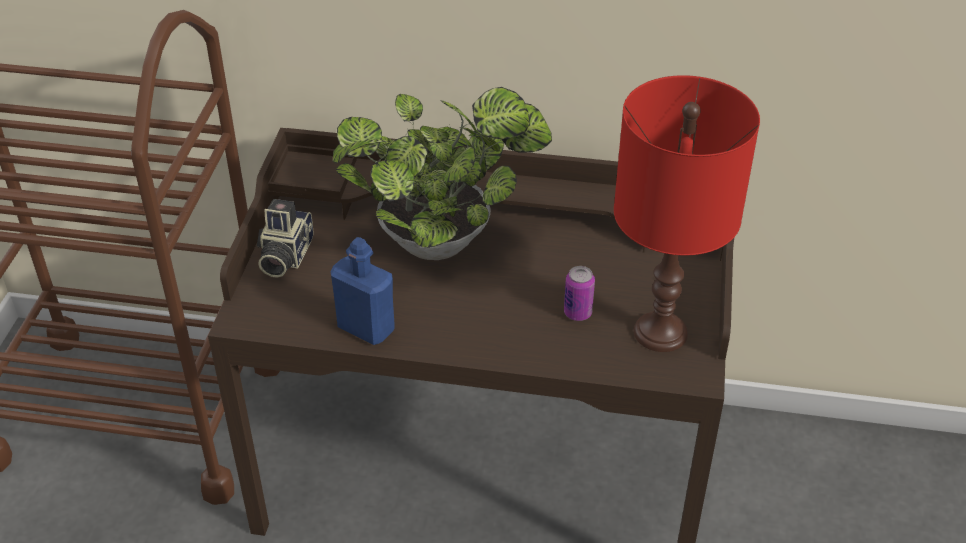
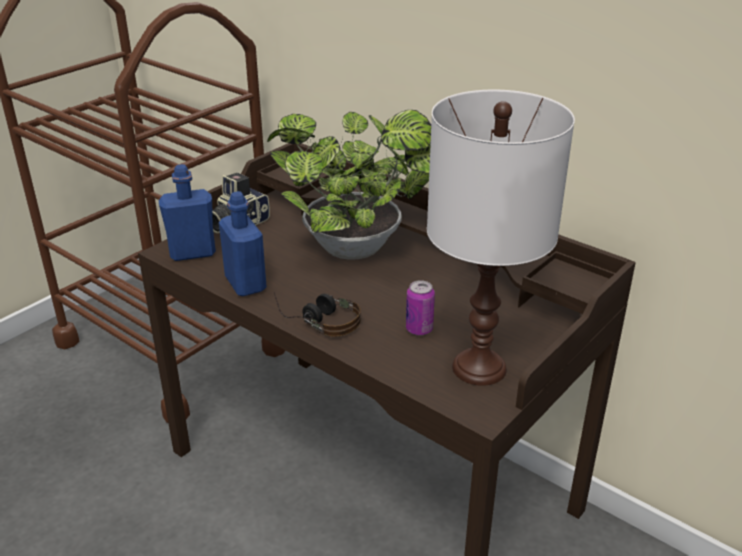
camera: 30 degrees right, 10 degrees down
(271, 312) = (192, 253): none -> blue bottle
(477, 341) = (318, 320): none -> headphones
(659, 331) = (479, 367): red table lamp -> white table lamp

